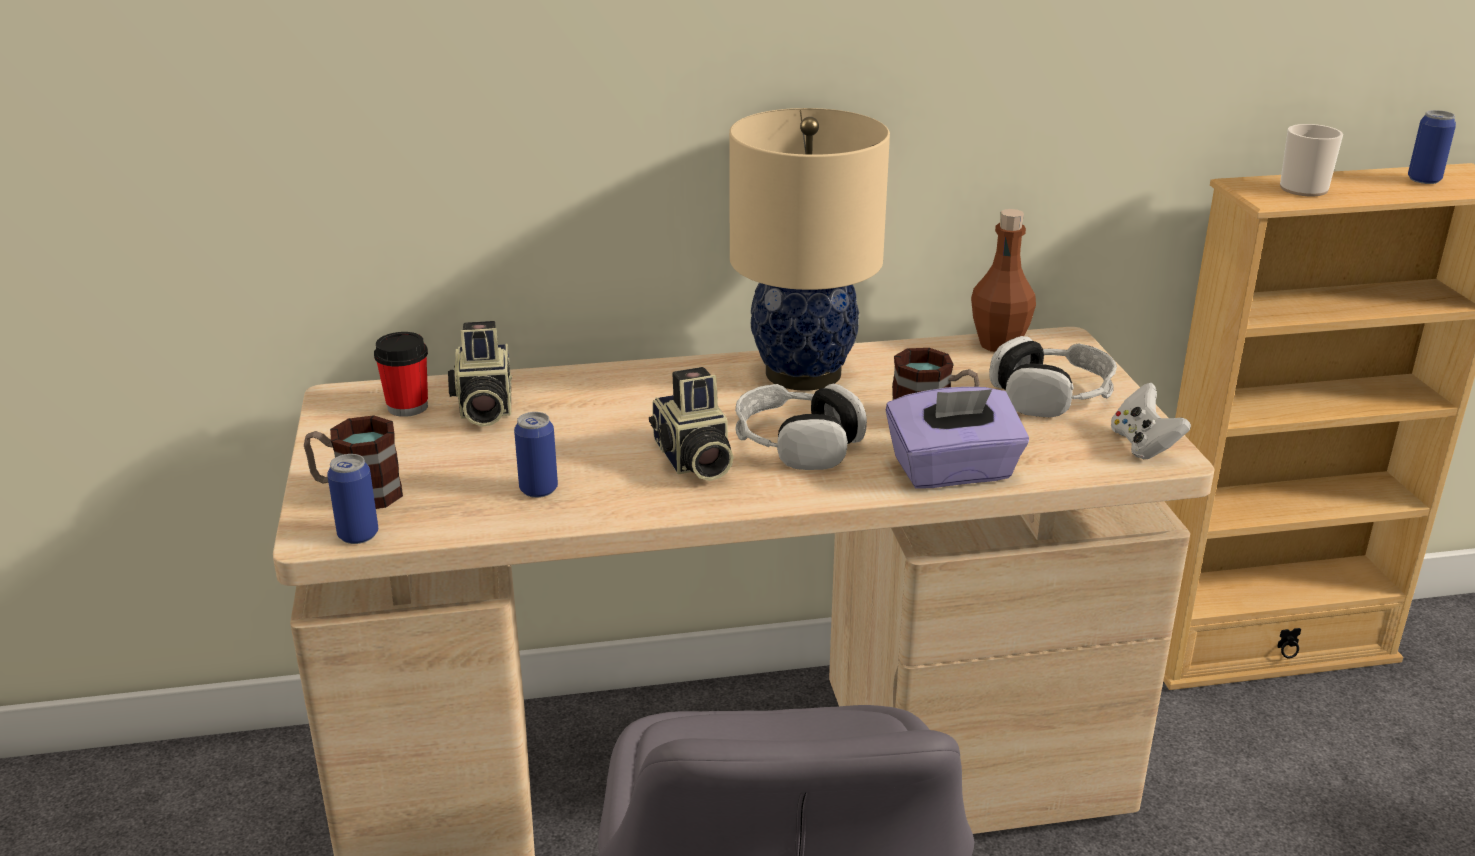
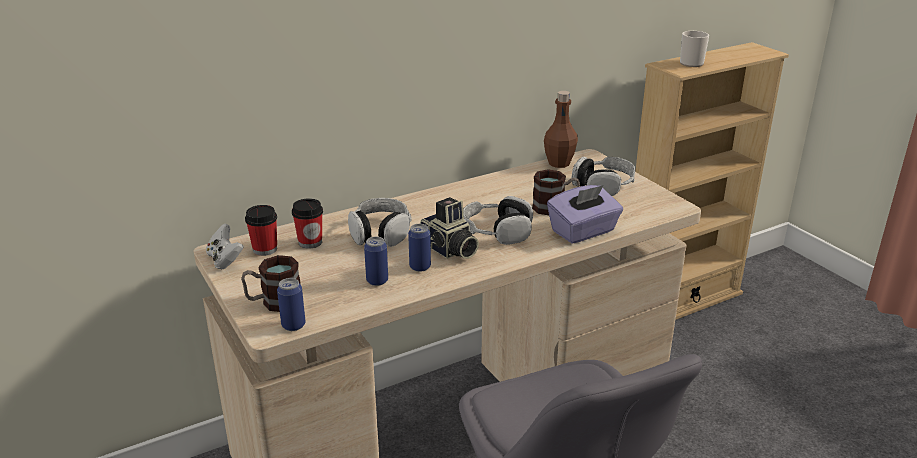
camera: 20 degrees left, 0 degrees up
(483, 408) = (310, 242): camera -> cup
(602, 412) = (380, 233): none -> headphones
(803, 373) = (472, 194): beige table lamp -> none
(1143, 445) = (662, 202): white game controller -> white game controller (225, 260)
(1424, 180) = (739, 52): can -> can (420, 267)

